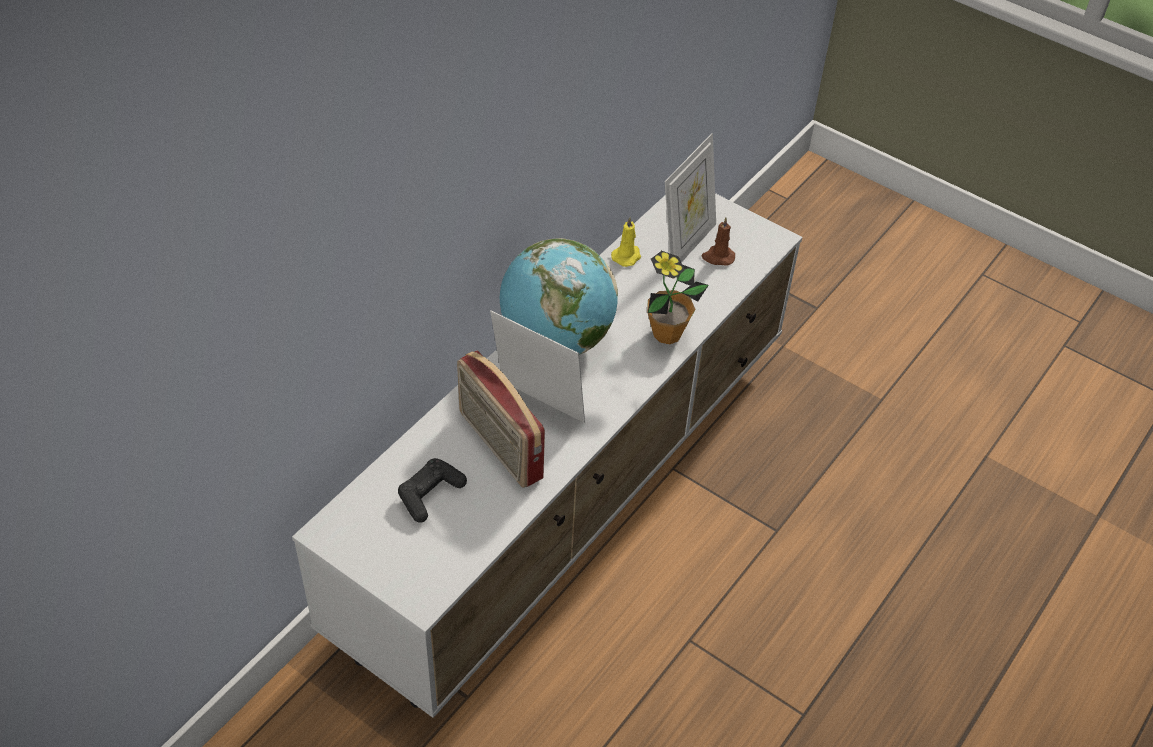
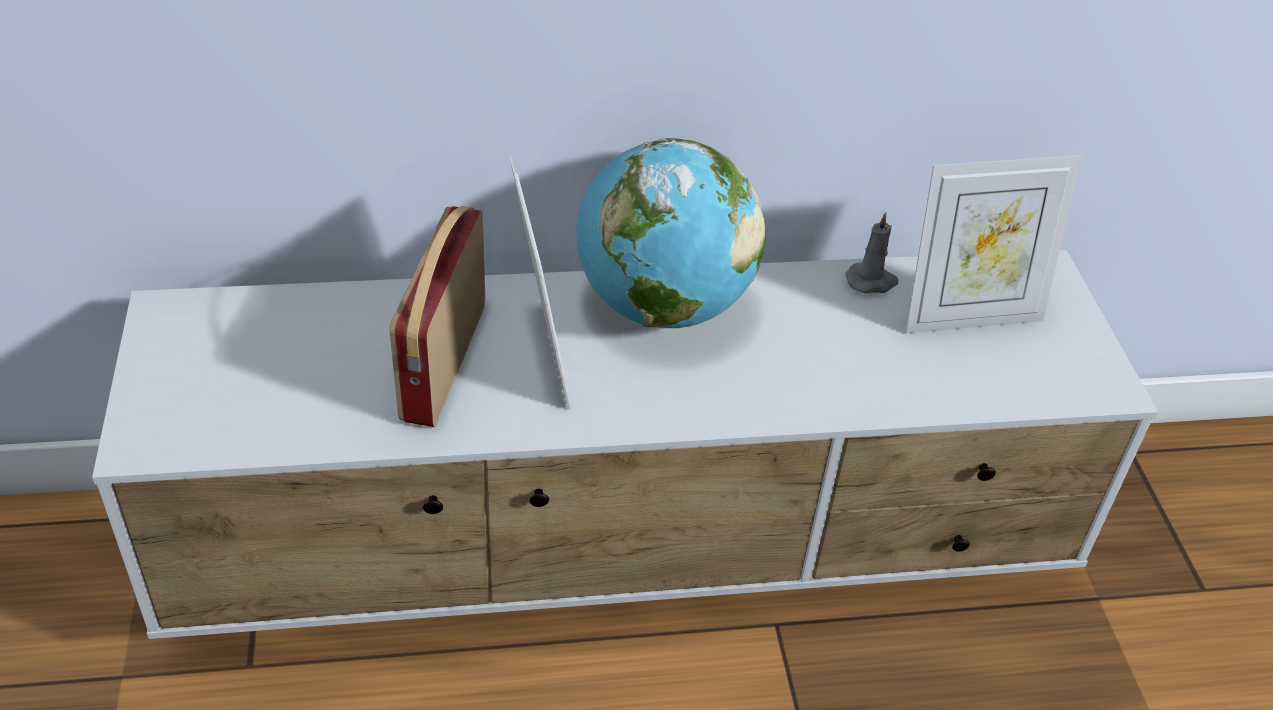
camera: 45 degrees right, 5 degrees down
(430, 494) = (304, 353): black game controller -> none
(627, 256) = (871, 281): yellow candle -> grey candle
(667, 334) = (806, 391): potted plant -> none
(718, 257) = (995, 356): brown candle -> none

